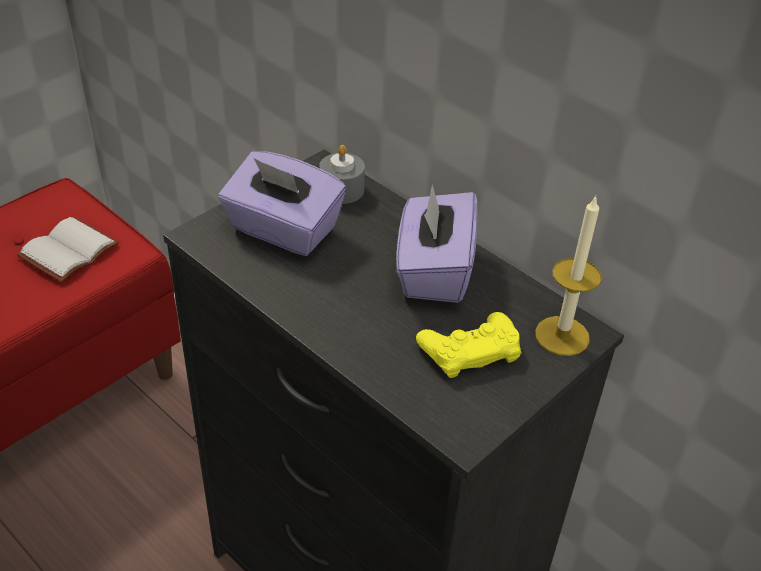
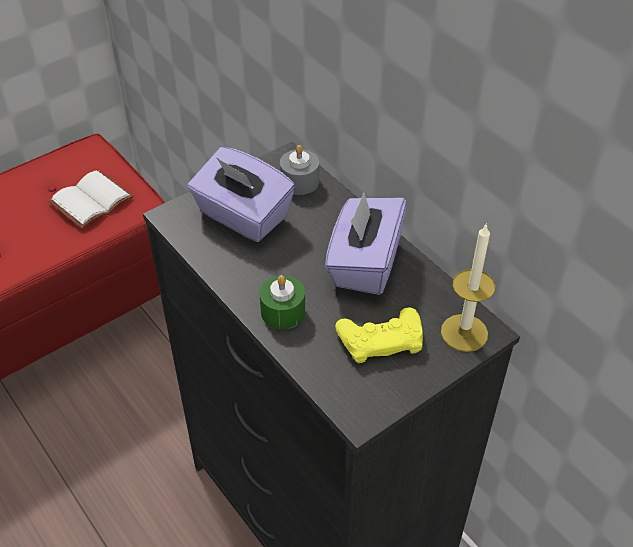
camera: 10 degrees right, 5 degrees up
(350, 329) = (283, 311): none -> green candle

